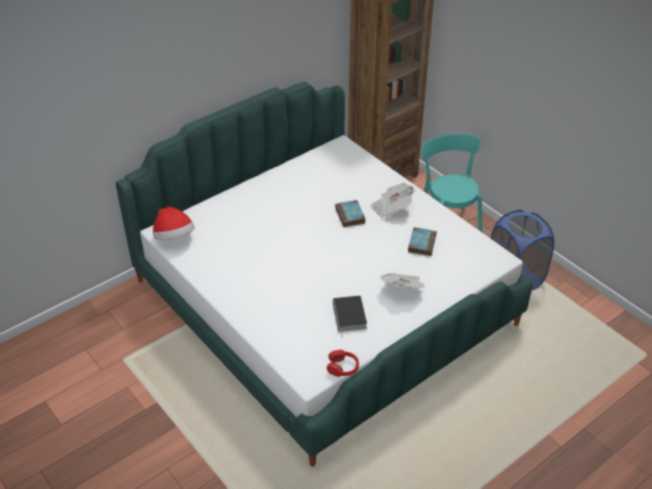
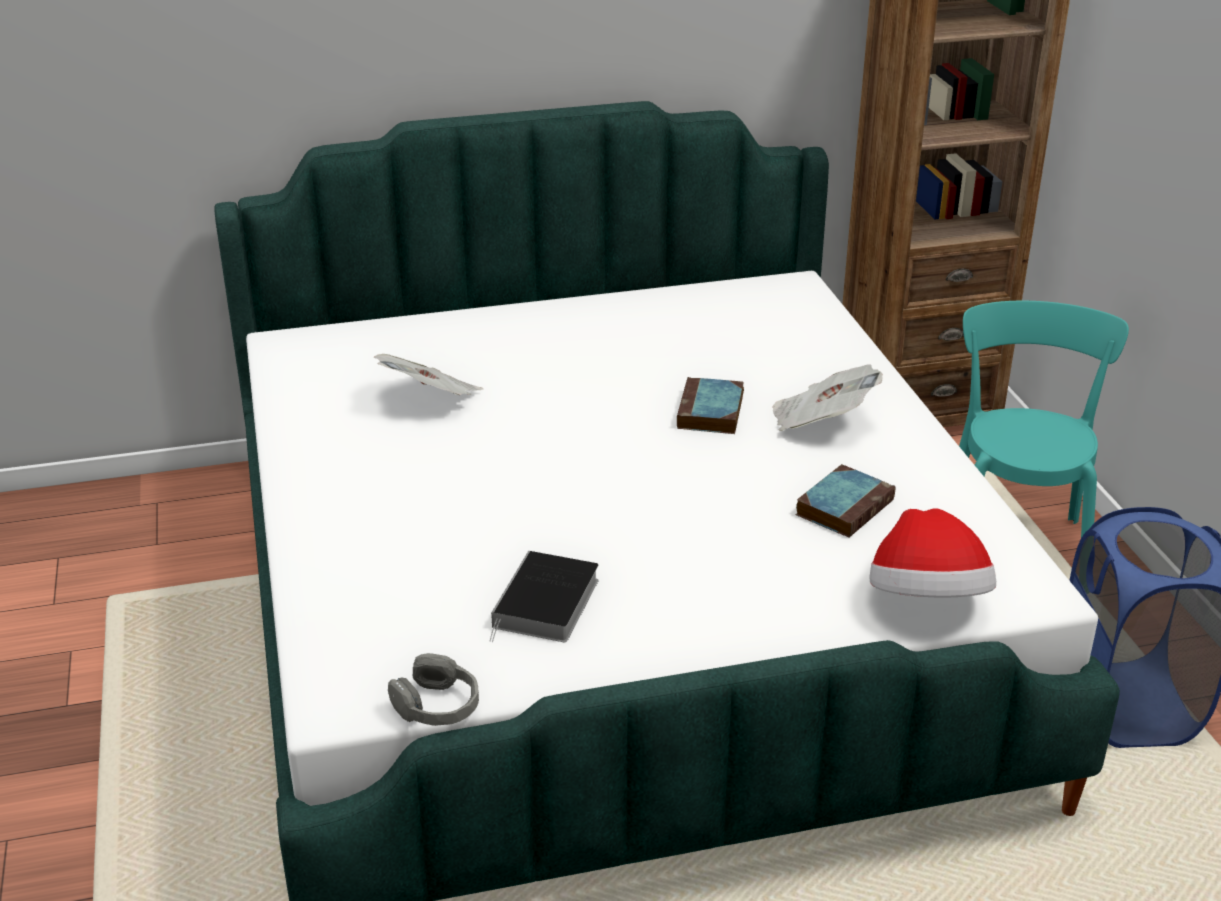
camera: 25 degrees right, 10 degrees down
(174, 237) = (300, 359): hat -> hat (927, 602)
(343, 367) = (437, 706): red headphones -> grey headphones
(403, 289) = (725, 586): newspaper -> newspaper (431, 399)

